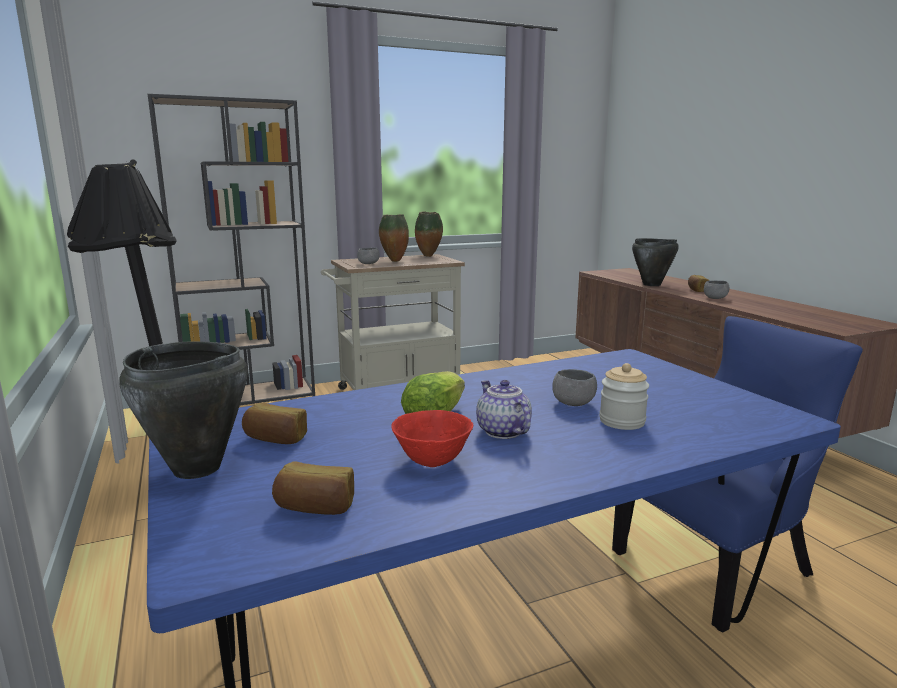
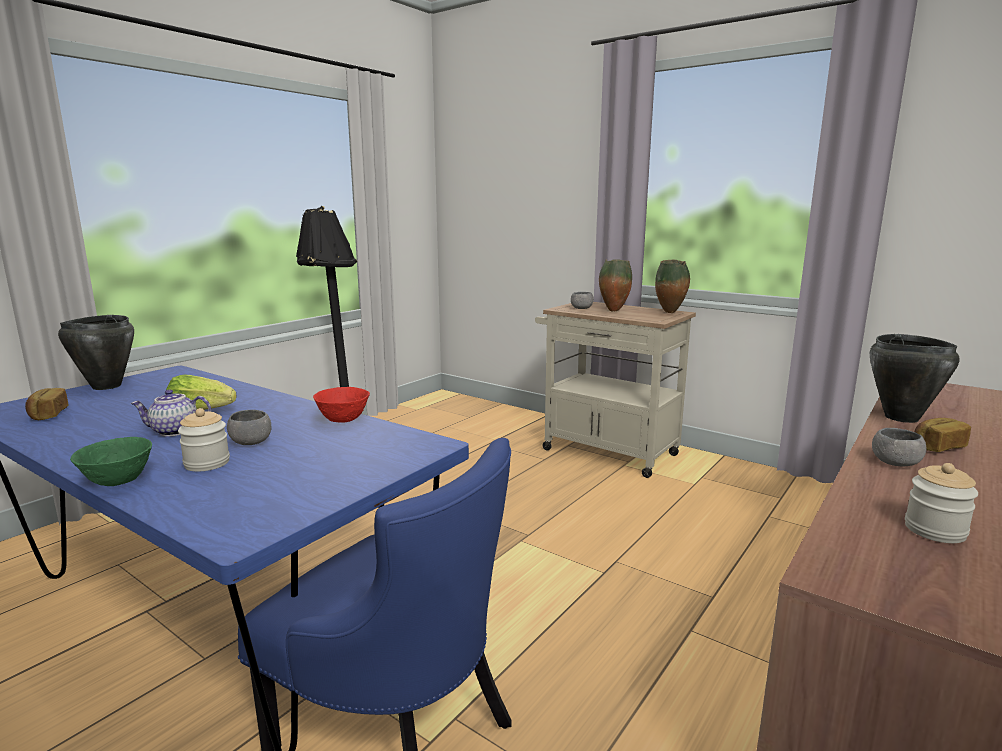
camera: 60 degrees right, 0 degrees up
(252, 403) = (504, 415): bookcase -> none
(275, 439) = (152, 389): bread -> none
(432, 461) = (115, 424): red bowl -> red bowl (343, 420)
(501, 431) = (174, 431): teapot -> teapot turned 135 degrees counterclockwise
(655, 458) = (117, 482): none -> green bowl
(793, 310) = (935, 530): none -> jar

